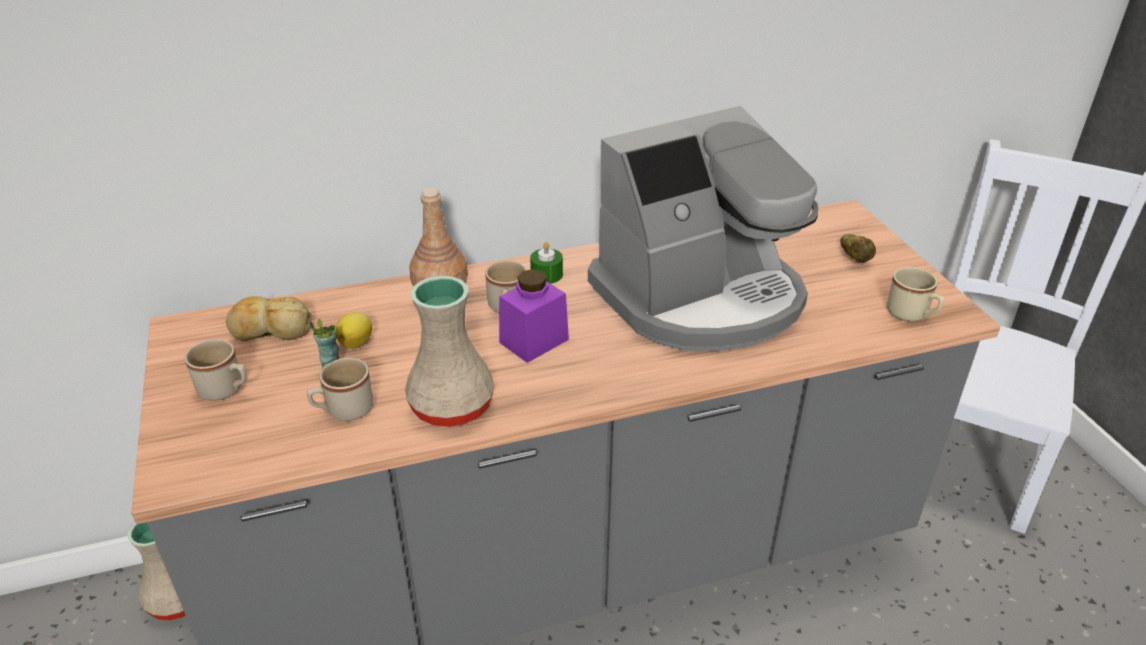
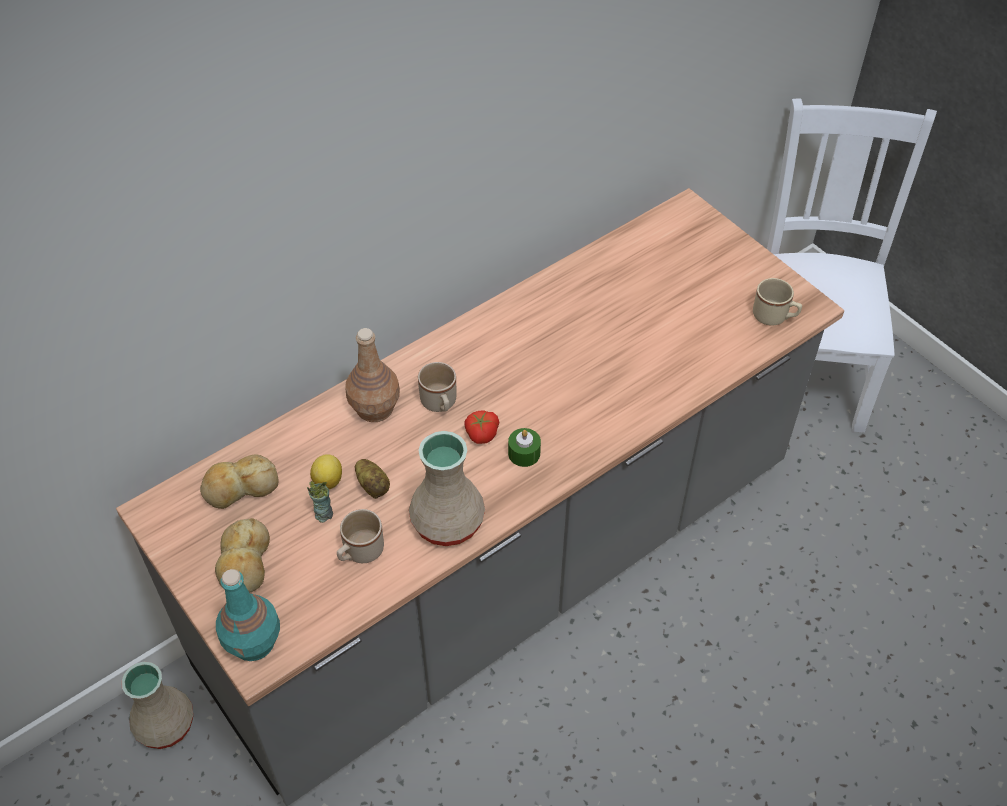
camera: 20 degrees left, 15 degrees up
(181, 460) = (254, 642): none -> turquoise bottle
(226, 390) = (244, 563): beige mug -> bread
(534, 341) = (481, 433): purple jar -> tomato
(546, 275) = (455, 355): green candle -> green candle (524, 453)
(701, 297) = (599, 345): coffee machine -> none
(855, 259) = (711, 264): potato -> potato (373, 485)

